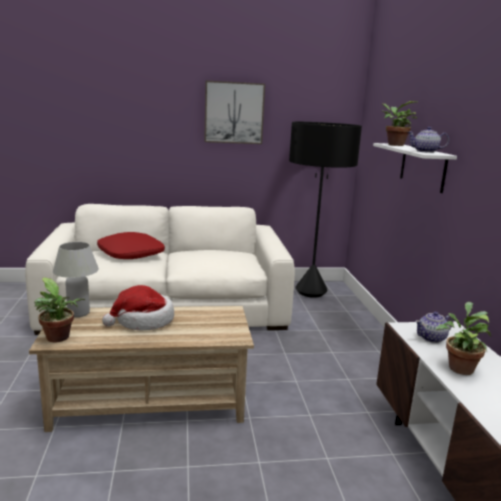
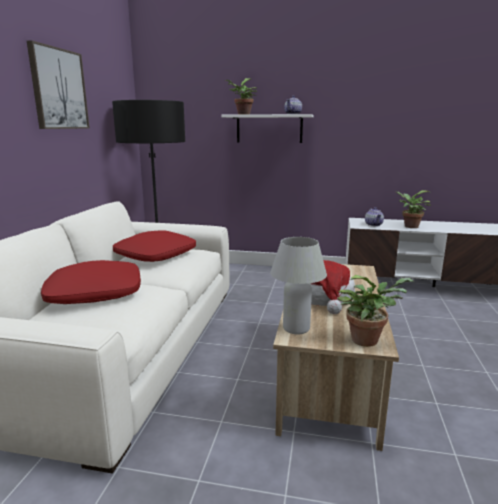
camera: 70 degrees left, 0 degrees up
(216, 255) = (155, 255): none -> red pillow

